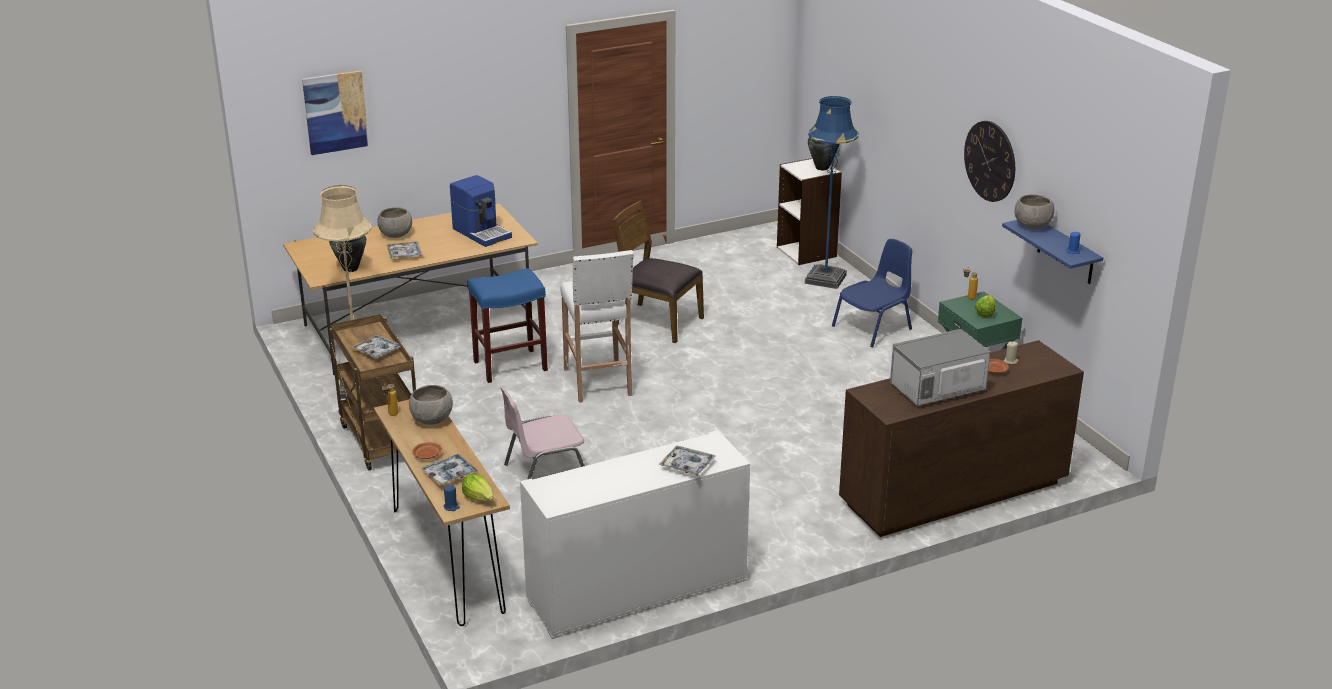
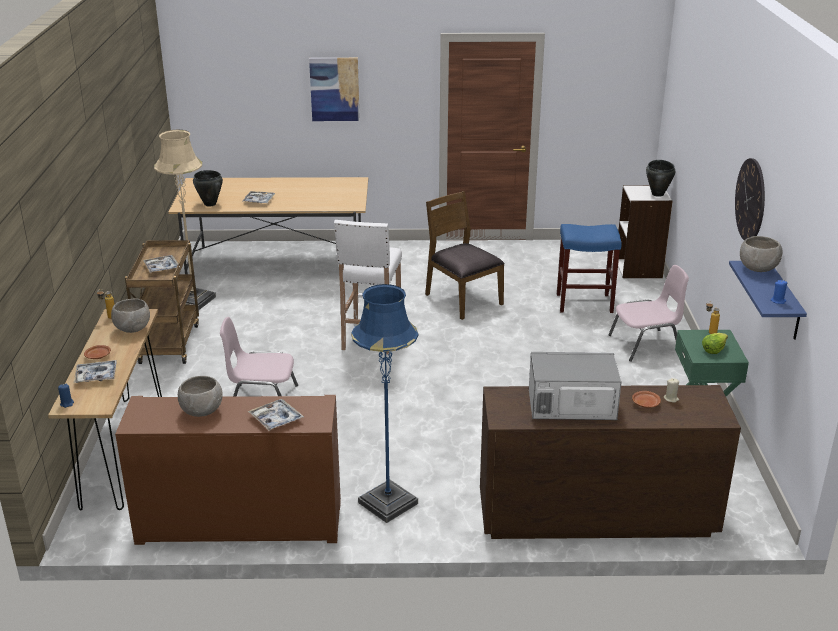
camera: 25 degrees right, 0 degrees up
(335, 112) = (236, 79): picture -> picture (334, 89)
(396, 235) = (268, 186): grey bowl -> grey bowl (202, 411)
(479, 498) = (95, 402): lettuce -> none
(482, 233) = (331, 196): coffee machine -> none
(509, 366) = (316, 309): blue stool -> blue stool (583, 303)
(637, 589) = (240, 522): white cabinet -> brown cabinet
(825, 279) = (636, 294): blue floor lamp -> blue floor lamp (388, 503)
(873, 328) = (646, 345): blue chair -> pink chair

